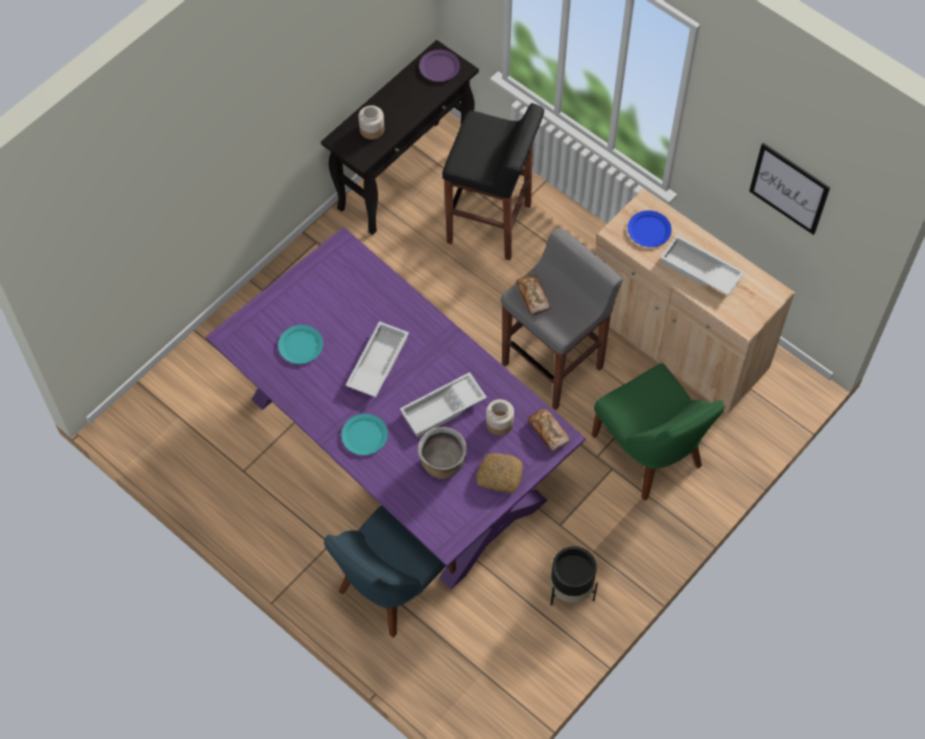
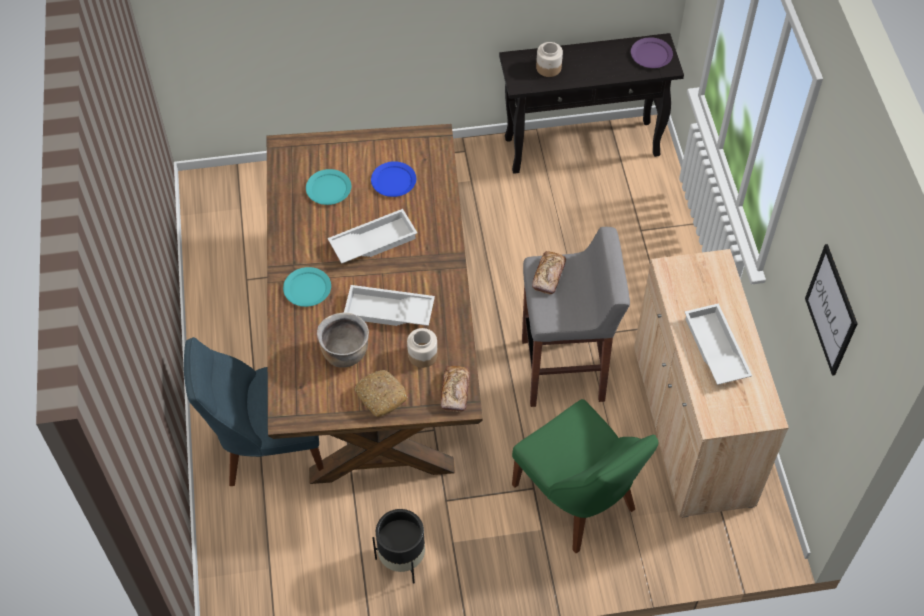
camera: 40 degrees right, 5 degrees down
(398, 449) = (375, 346): purple dining table -> brown dining table
(490, 224) = (617, 227): black stool -> none
(649, 230) = (700, 286): blue plate -> blue plate (393, 181)
(650, 454) = (577, 501): green chair -> green chair turned 45 degrees counterclockwise

